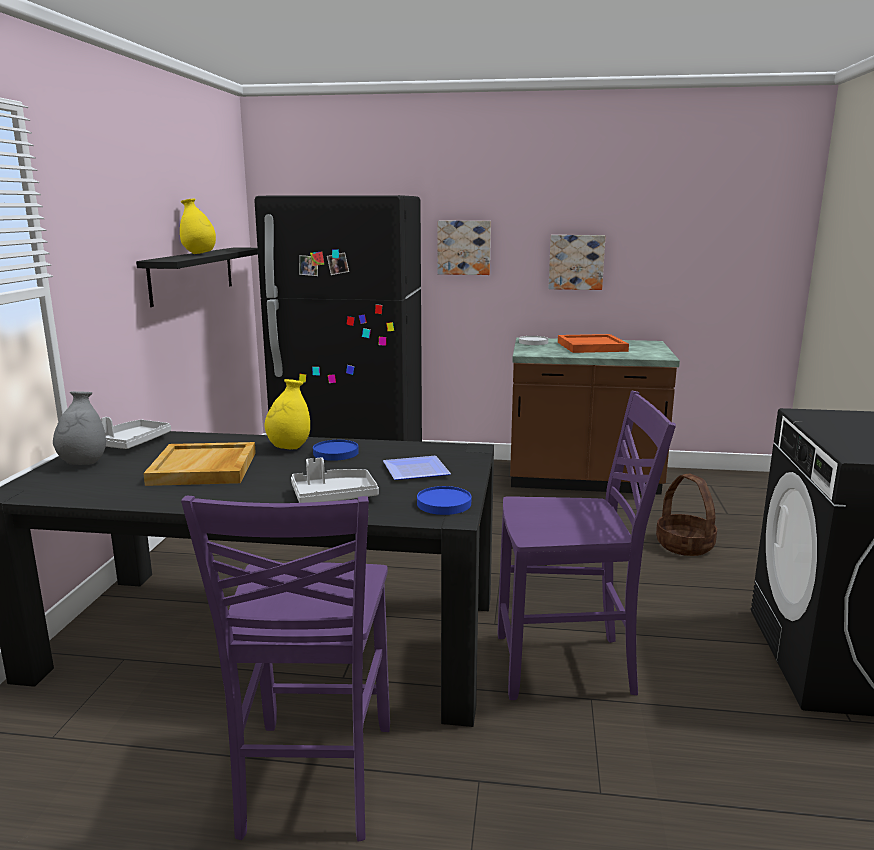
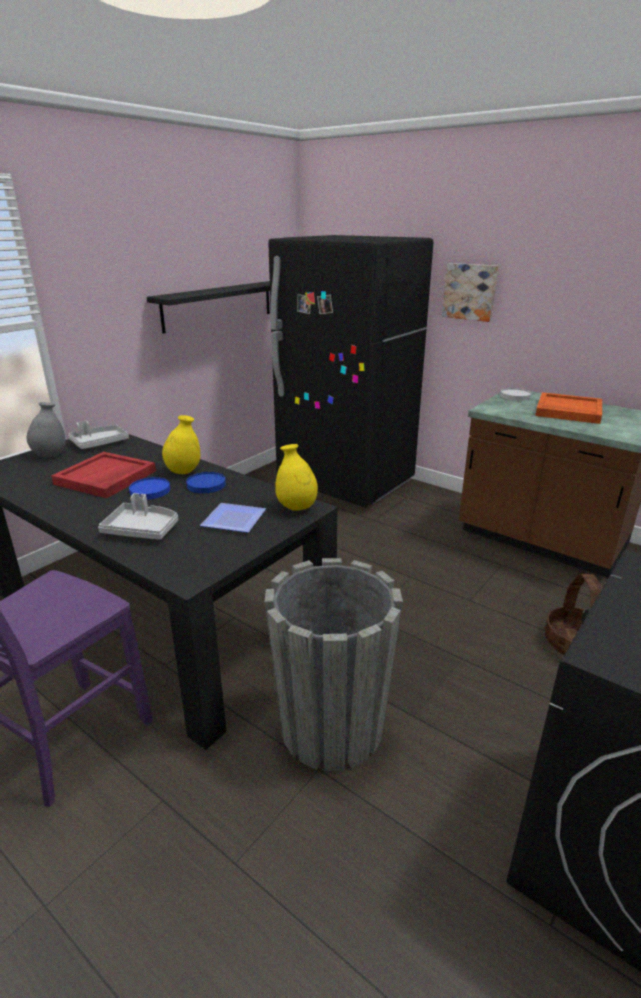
camera: 30 degrees right, 10 degrees up
(199, 254) = (217, 289): yellow vase -> yellow vase (297, 508)
(204, 468) = (105, 478): beige tray -> red tray
(444, 503) = (203, 562): blue plate -> blue plate (150, 490)
(567, 666) = (331, 728): purple chair -> grey planter
(576, 262) = (581, 316): picture -> none

